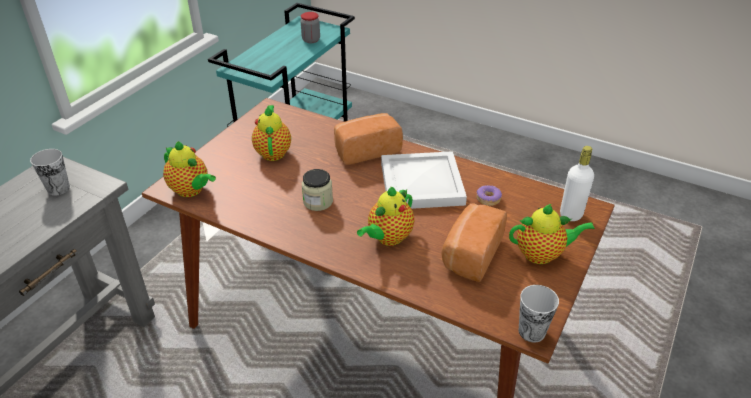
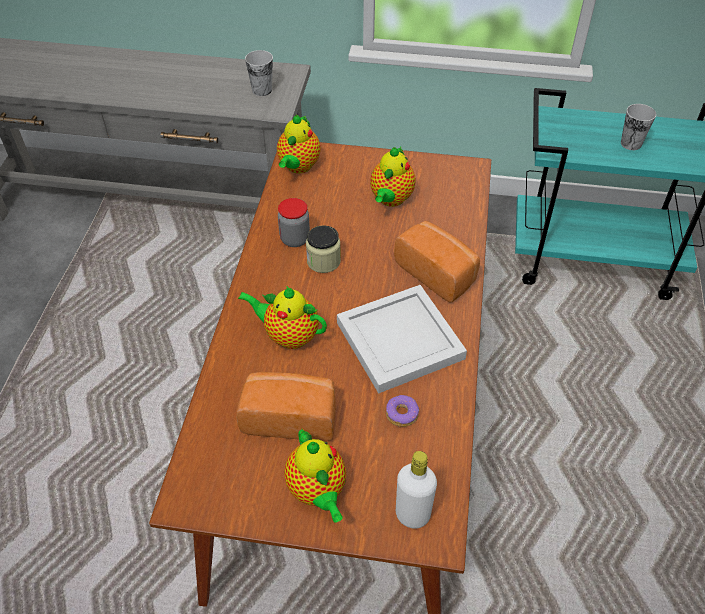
camera: 70 degrees right, 10 degrees up
(273, 152) = (390, 199): teapot -> teapot turned 135 degrees clockwise
(311, 40) = (671, 154): jar -> jar (295, 239)
(531, 331) = (184, 499): cup -> cup (631, 143)

